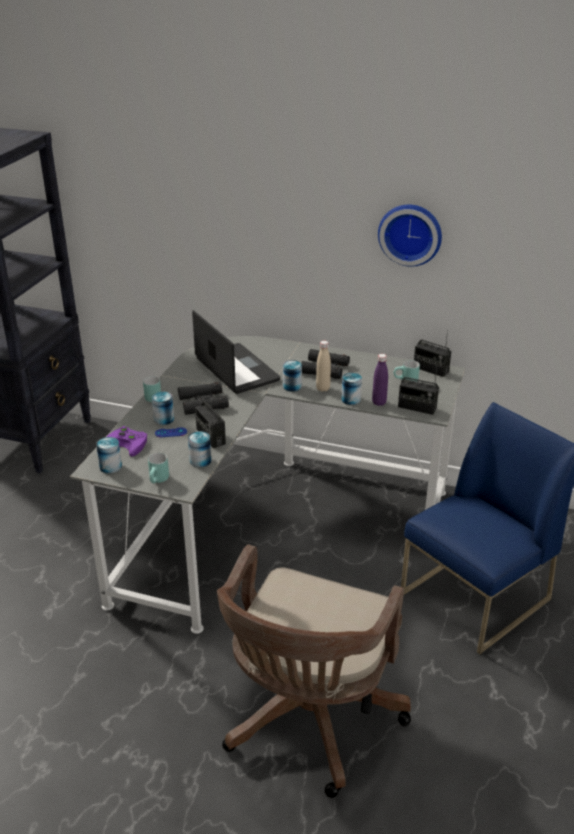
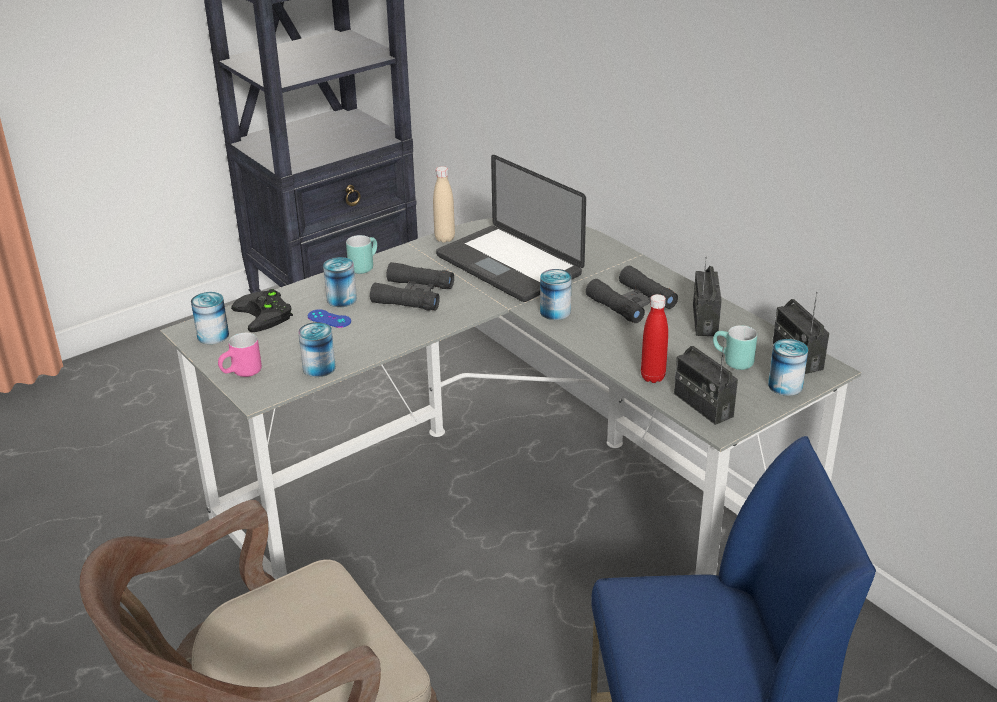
camera: 35 degrees right, 0 degrees up
(129, 443) = (266, 315): purple game controller -> black game controller
(159, 481) = (242, 374): turquoise mug -> pink mug
(210, 437) = (369, 341): radio -> radio (704, 320)
(236, 370) = (508, 265): laptop -> laptop turned 135 degrees clockwise
(323, 388) = (595, 329): beige bottle -> beige bottle (444, 238)
(351, 399) = (616, 358): can -> can (785, 386)
(379, 402) = (652, 377): purple bottle -> red bottle
(410, 233) = (803, 108): wall clock -> none

